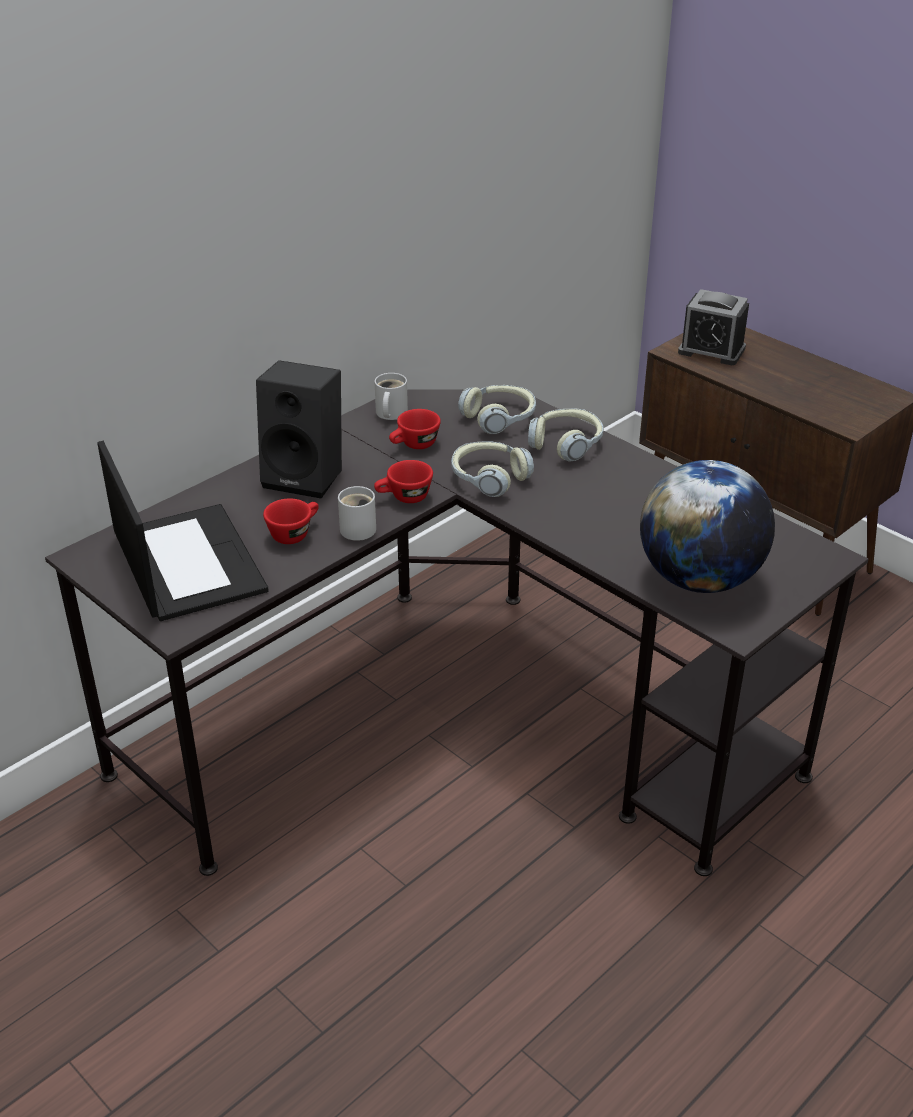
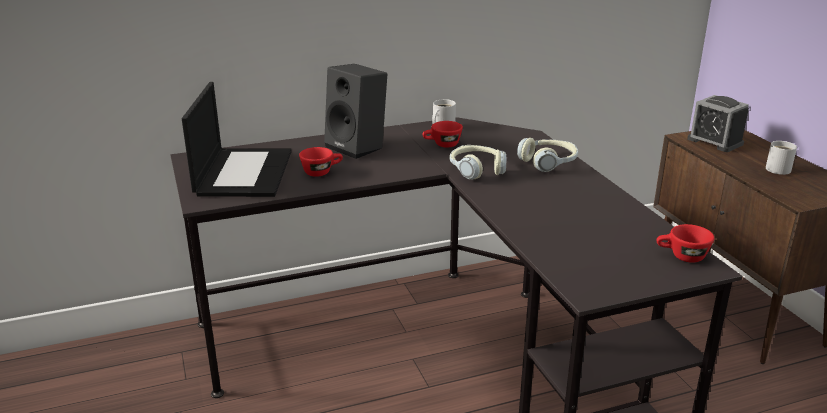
camera: 25 degrees right, 10 degrees down
(359, 527) = (364, 177): white mug -> white mug (778, 168)
(404, 498) = (409, 169): red cup -> red cup (681, 257)
(499, 418) = (513, 142): headphones -> none
(699, 579) = (583, 256): globe -> none

